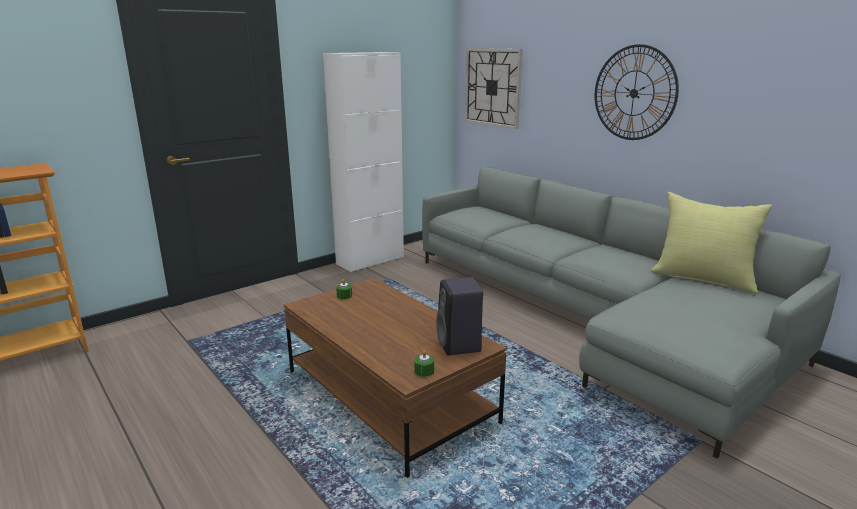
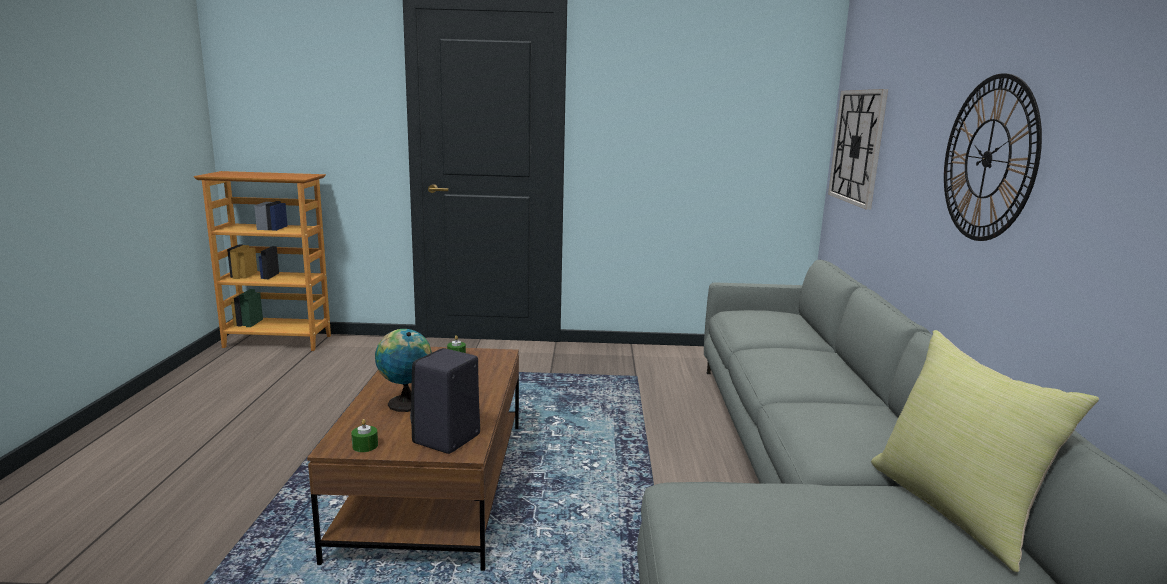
camera: 40 degrees right, 5 degrees down
(370, 260) = (648, 352): white cabinet -> none
(384, 337) = (405, 403): none -> globe

